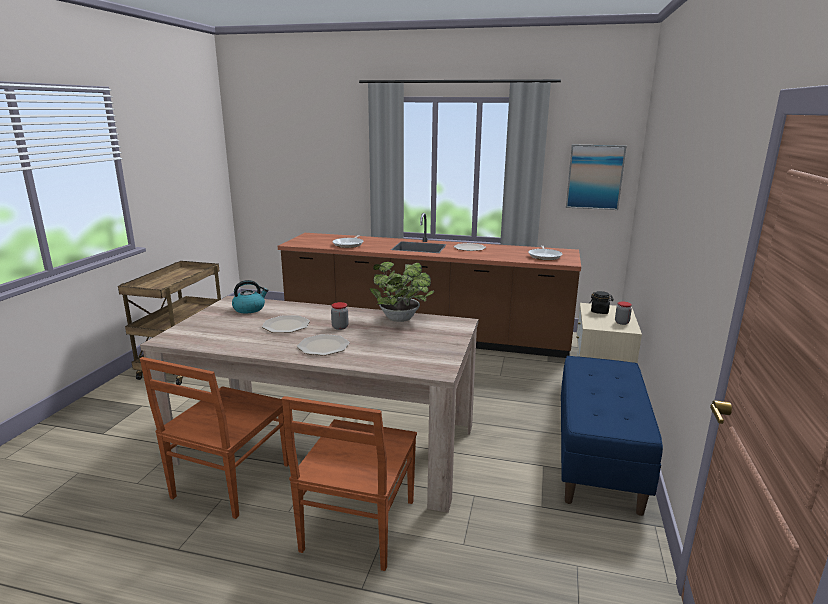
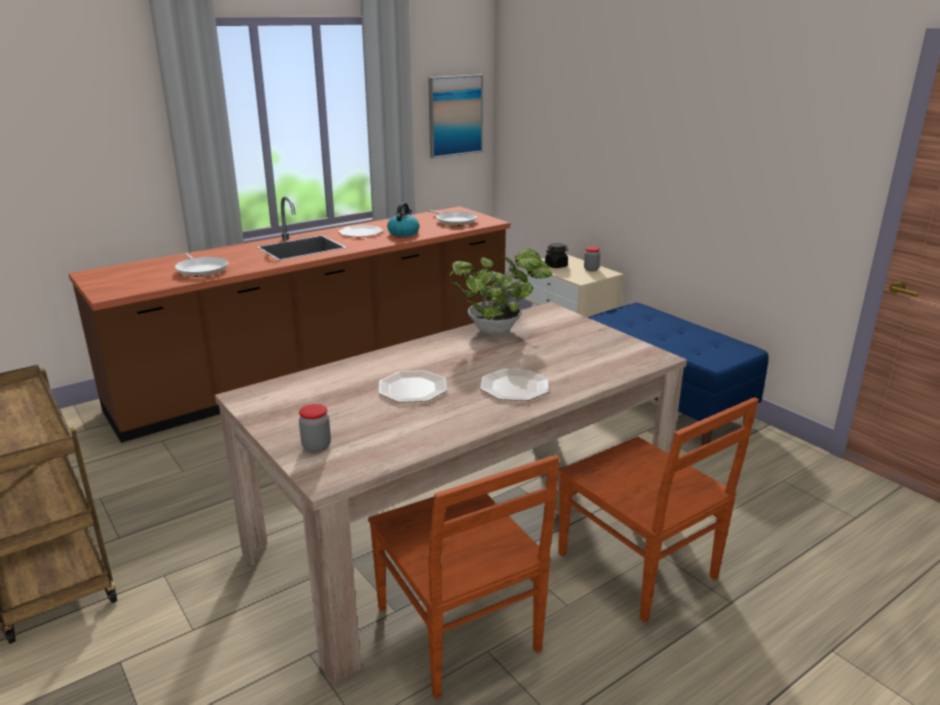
camera: 50 degrees left, 5 degrees up
(249, 309) = (307, 394): kettle -> kettle (403, 233)
(340, 327) = (470, 363): jar -> jar (316, 446)

